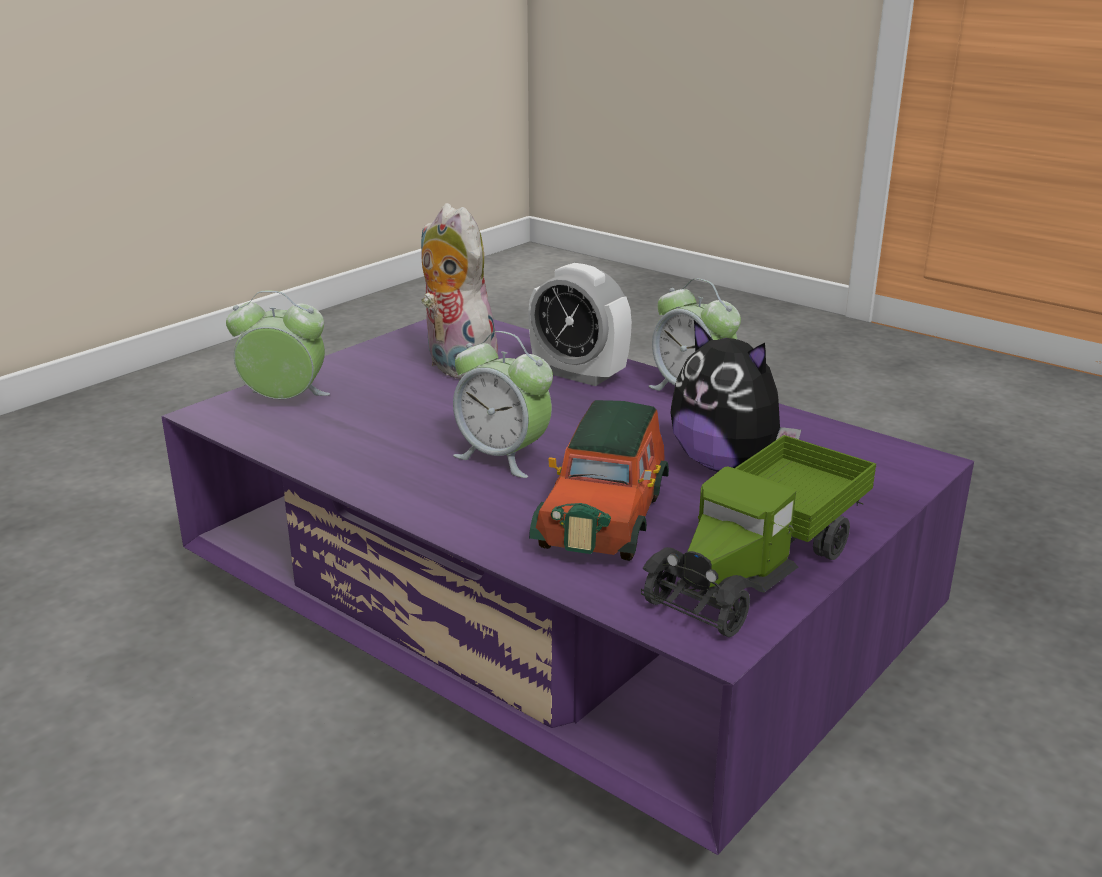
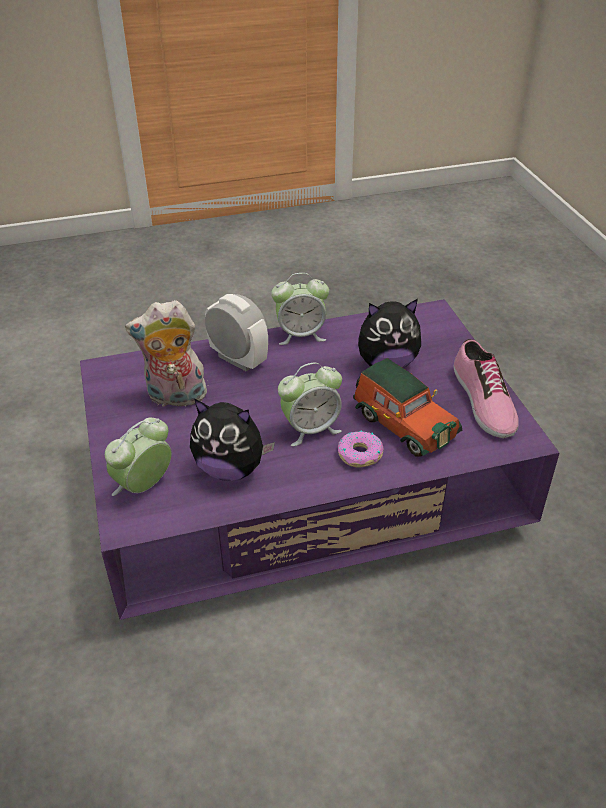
camera: 55 degrees left, 15 degrees up
(366, 434) = (231, 468): none -> plush toy
(493, 505) = (360, 454): none -> donut
(578, 374) = (238, 359): alarm clock -> alarm clock turned 120 degrees counterclockwise
(759, 566) = (482, 401): toy truck -> shoe

